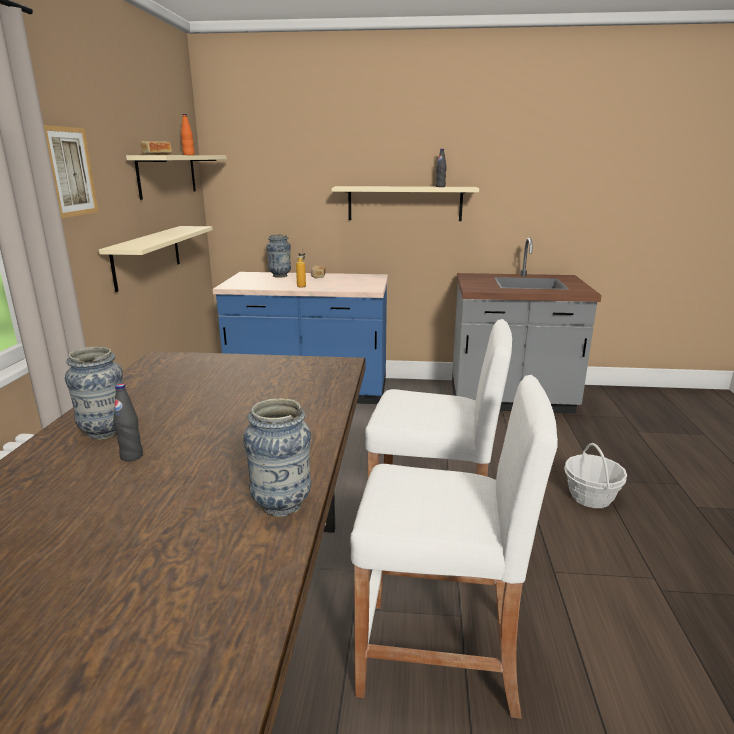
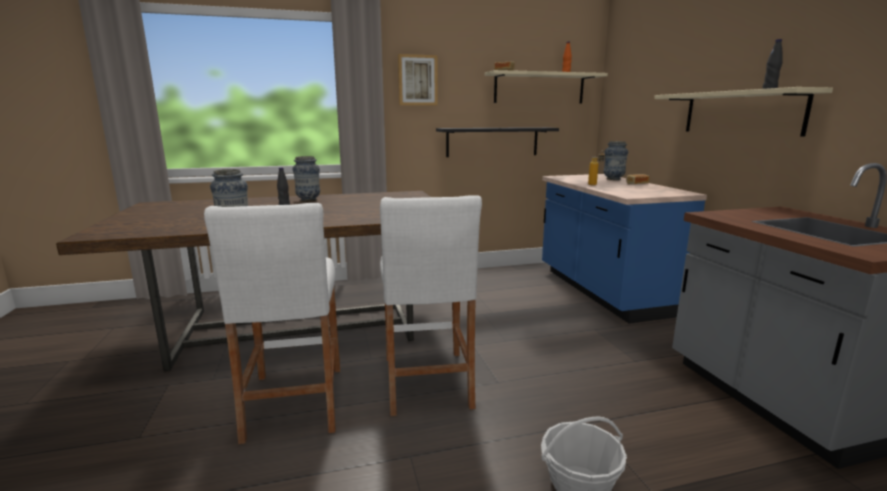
camera: 70 degrees right, 5 degrees down
(147, 256) = (492, 142): beige shelf -> black shelf

